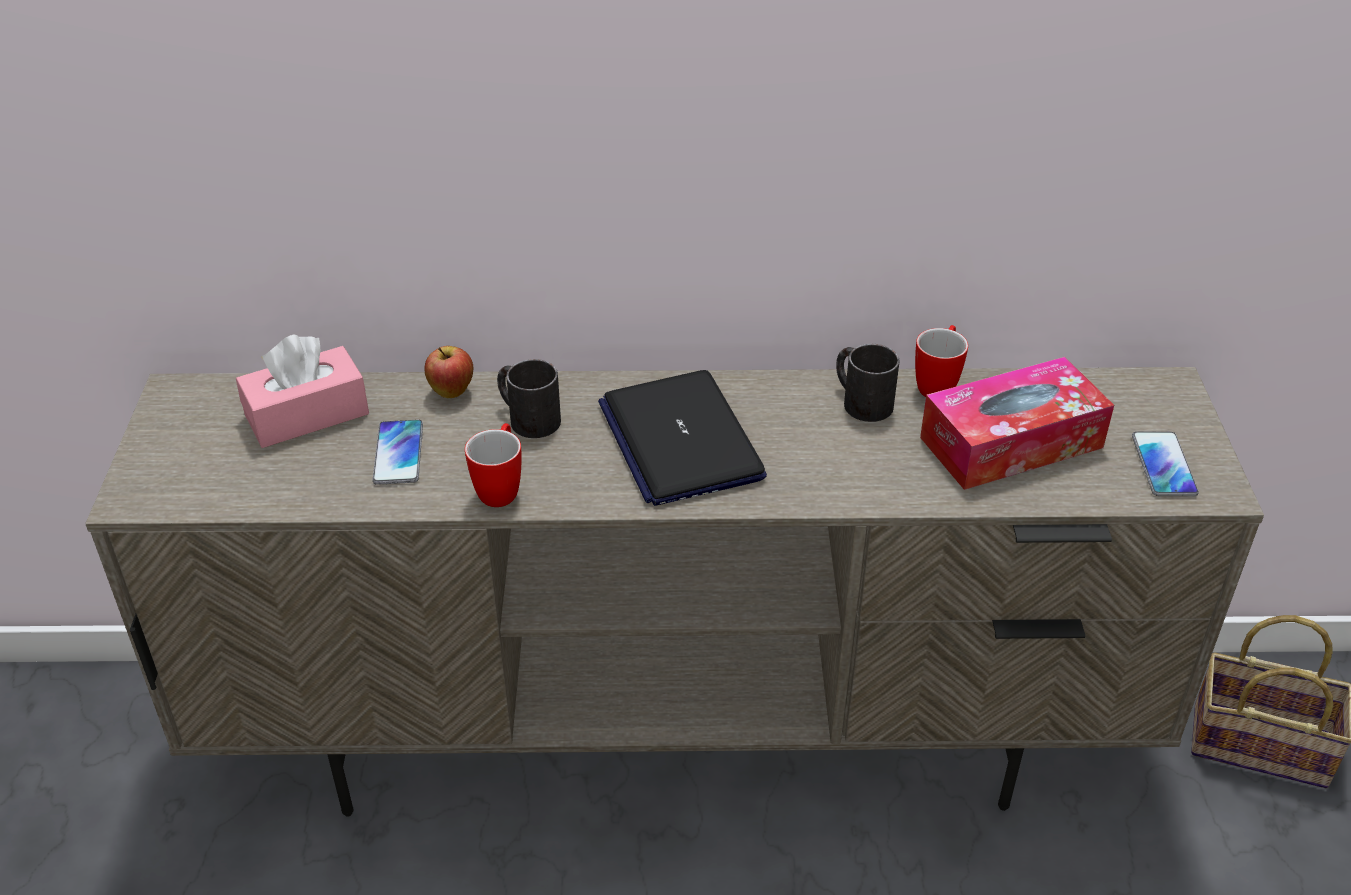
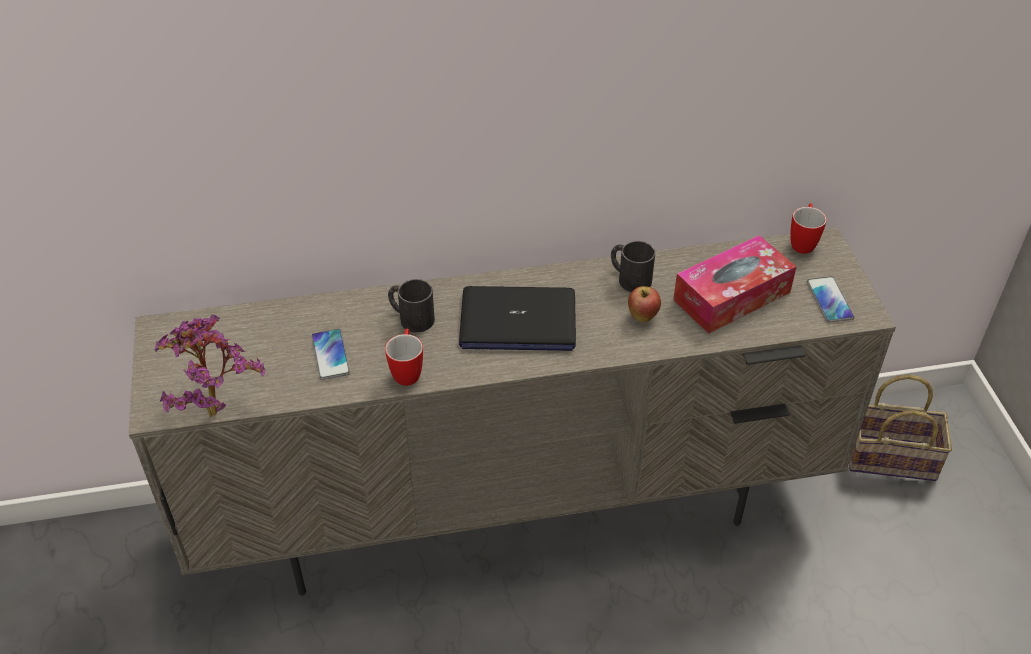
camera: 10 degrees left, 5 degrees up
(216, 504) = (215, 408): none -> potted plant
(307, 415) = (258, 334): pink tissue box -> none
(451, 392) = (354, 305): apple -> apple (642, 317)
(680, 440) = (517, 321): laptop -> laptop turned 60 degrees counterclockwise
(938, 384) = (677, 260): mug -> mug (803, 242)

